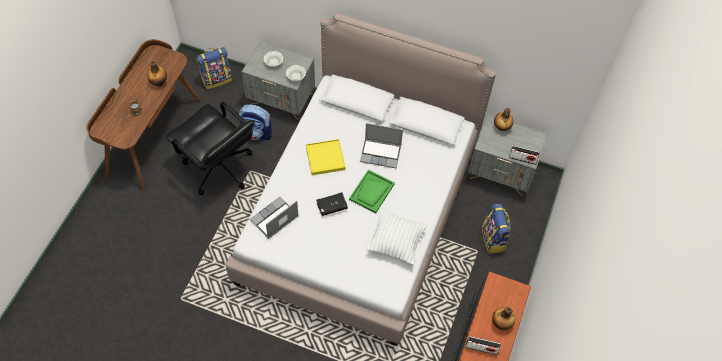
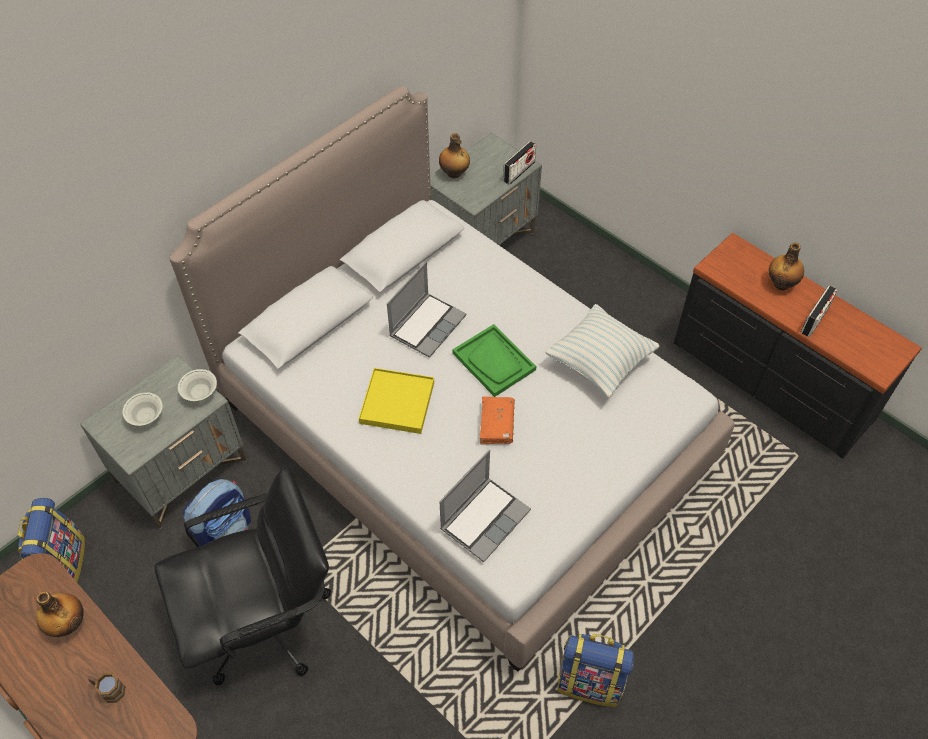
camera: 65 degrees left, 5 degrees down
(274, 219) = (485, 518): laptop -> laptop turned 120 degrees counterclockwise
(332, 206) = (497, 424): black book -> orange book
(494, 239) = (581, 287): backpack -> backpack (590, 681)

